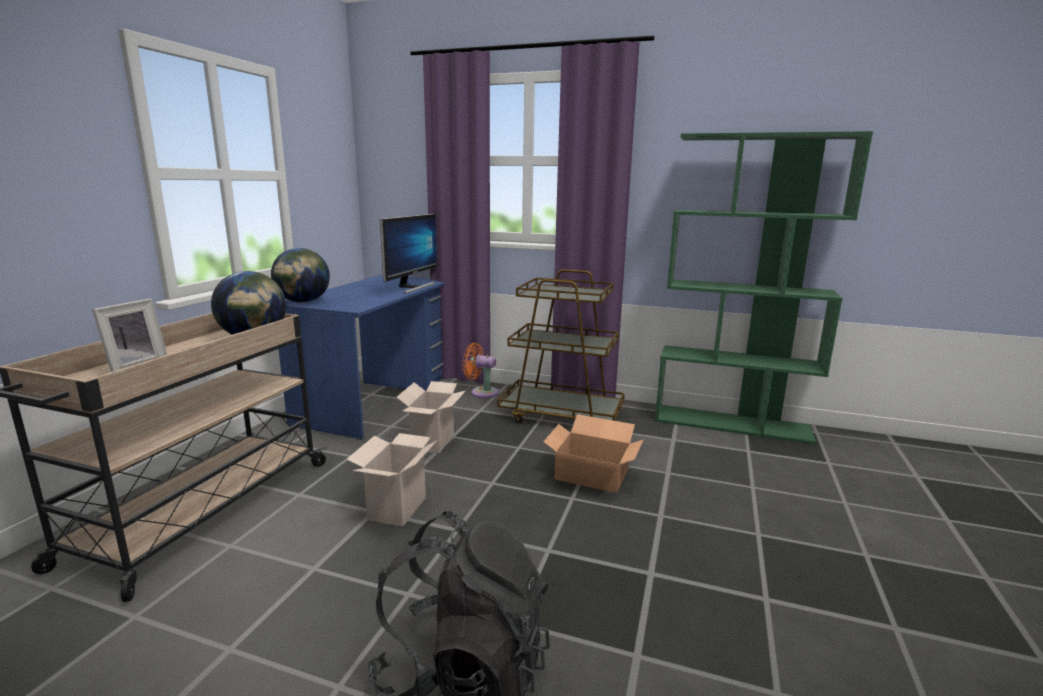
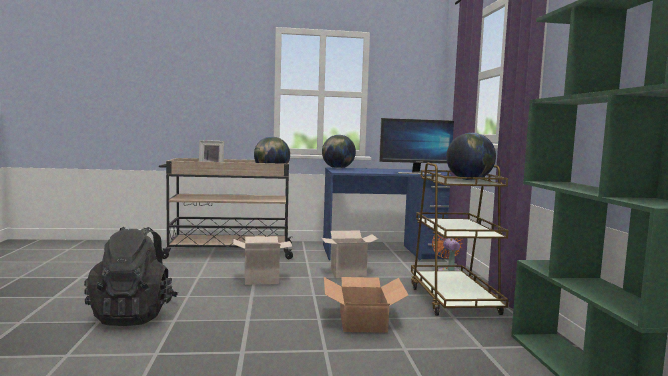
camera: 65 degrees right, 10 degrees down
(566, 290) = (469, 180): none -> globe

